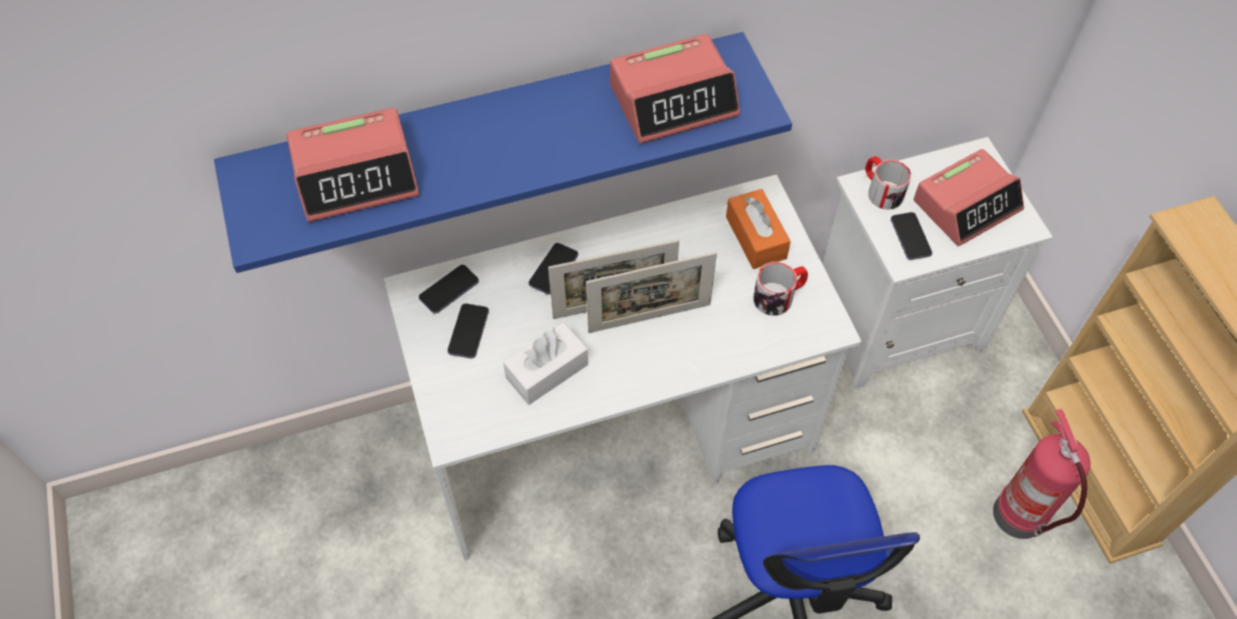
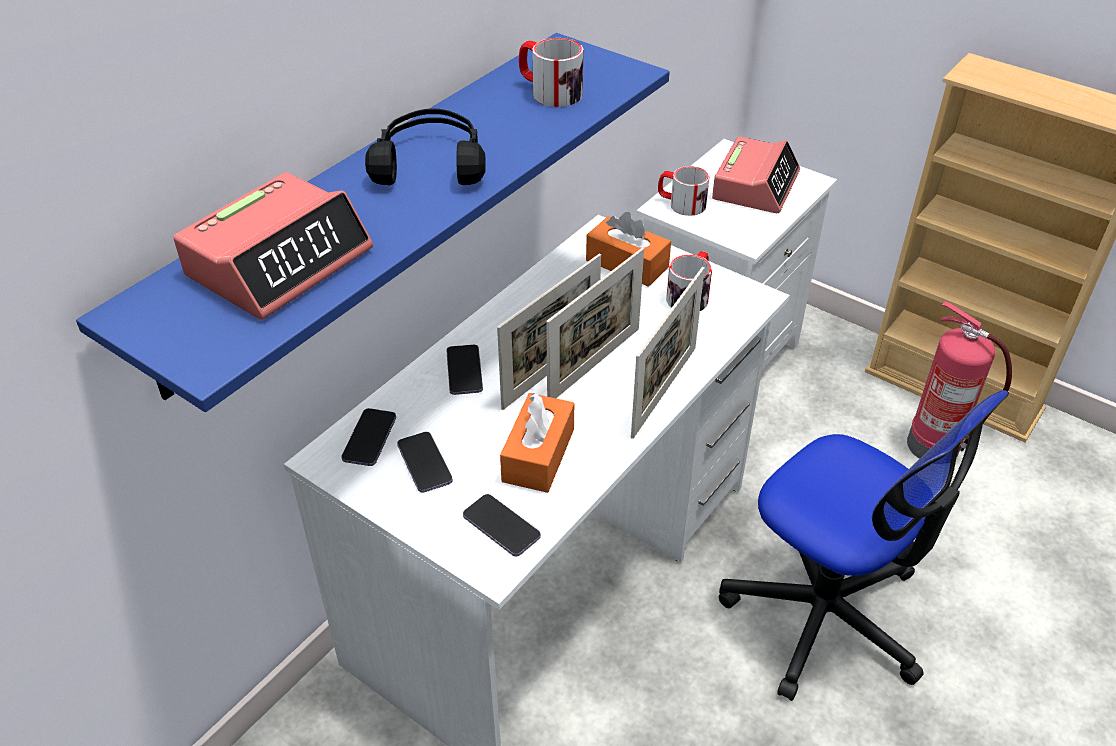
camera: 35 degrees left, 15 degrees down
(524, 132) = (430, 163): none -> black headphones
(547, 371) = (538, 455): white tissue box -> orange tissue box
(674, 100) = (549, 91): alarm clock -> mug
(680, 371) = (664, 391): none -> picture frame
(910, 237) = (736, 224): phone -> phone (501, 526)

